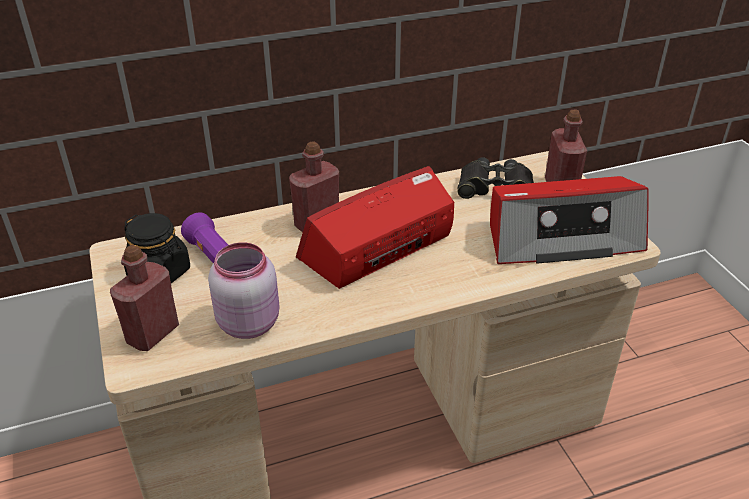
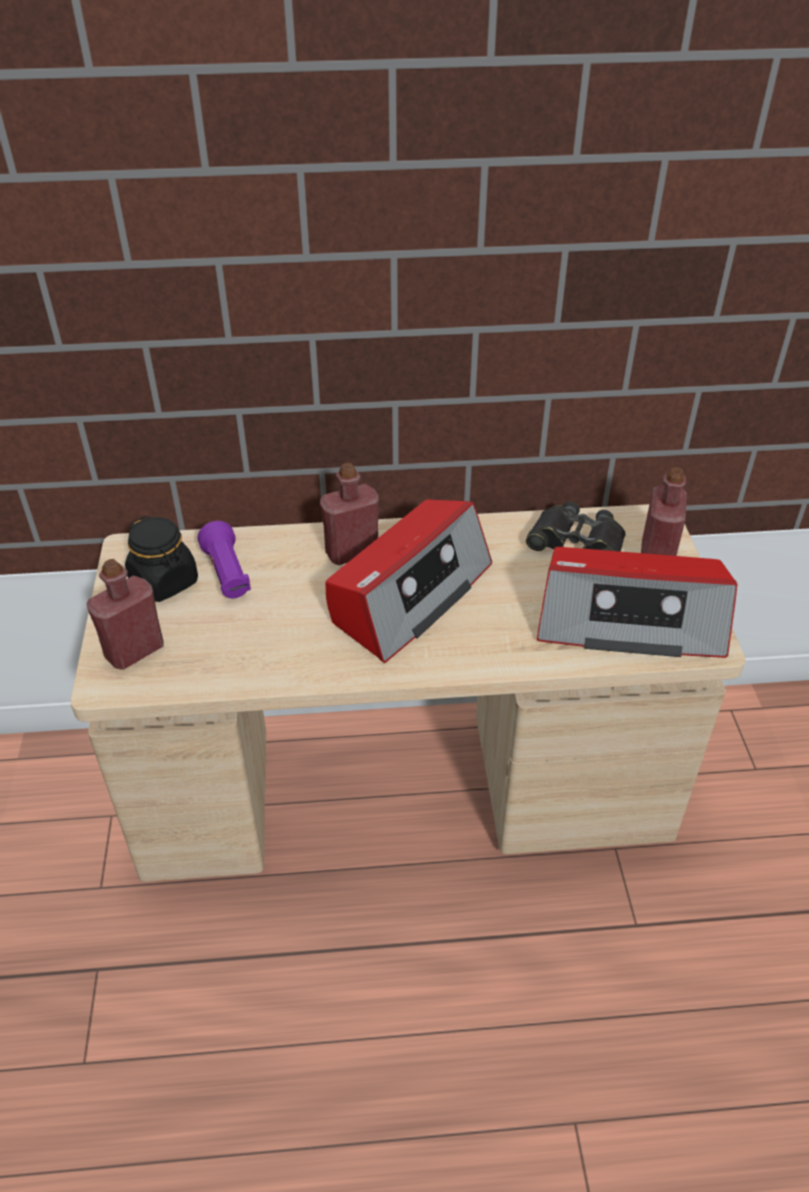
camera: 15 degrees right, 5 degrees up
(249, 322) = (236, 657): pink jar -> none
(378, 247) = (409, 594): radio -> radio turned 150 degrees clockwise

